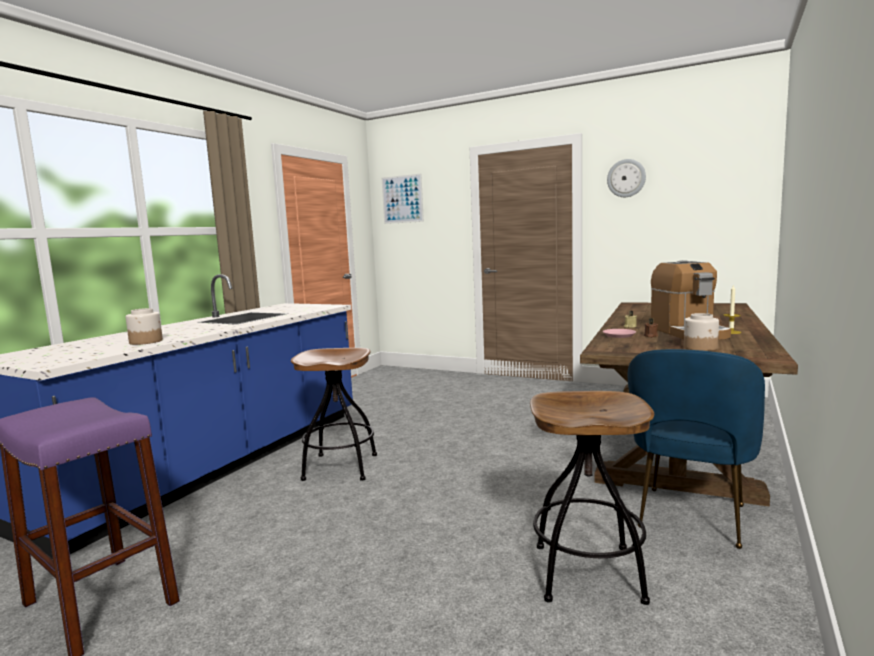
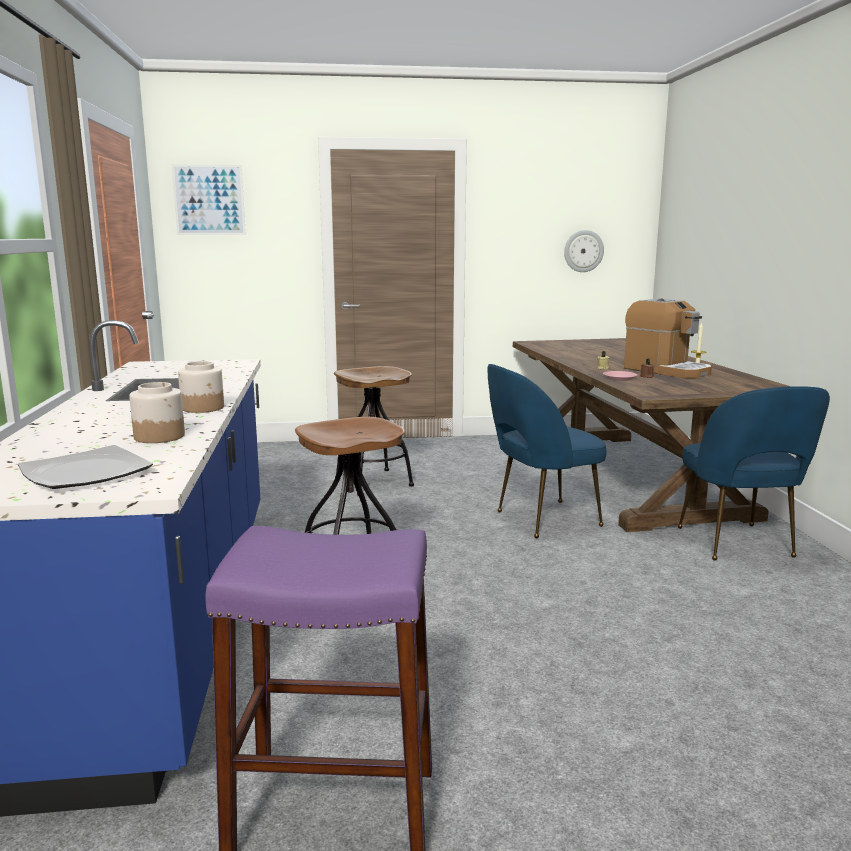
camera: 35 degrees left, 5 degrees up
(61, 354) = (87, 472): none -> plate
(535, 456) = (540, 520): none -> blue chair
(589, 572) = (734, 605): brown stool -> brown stool (374, 482)
(626, 178) = (515, 199): wall clock -> wall clock (583, 251)
(701, 348) = (716, 385): jar -> jar (203, 408)

